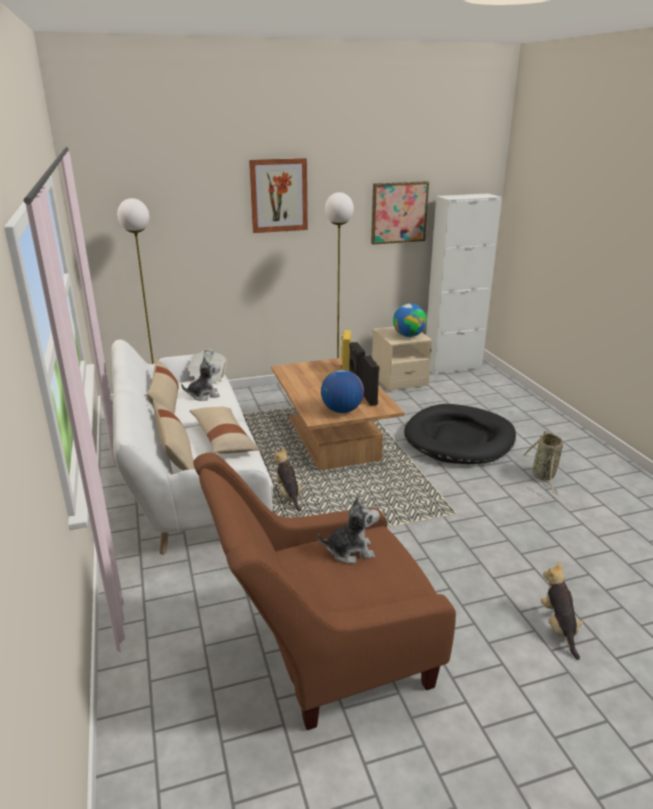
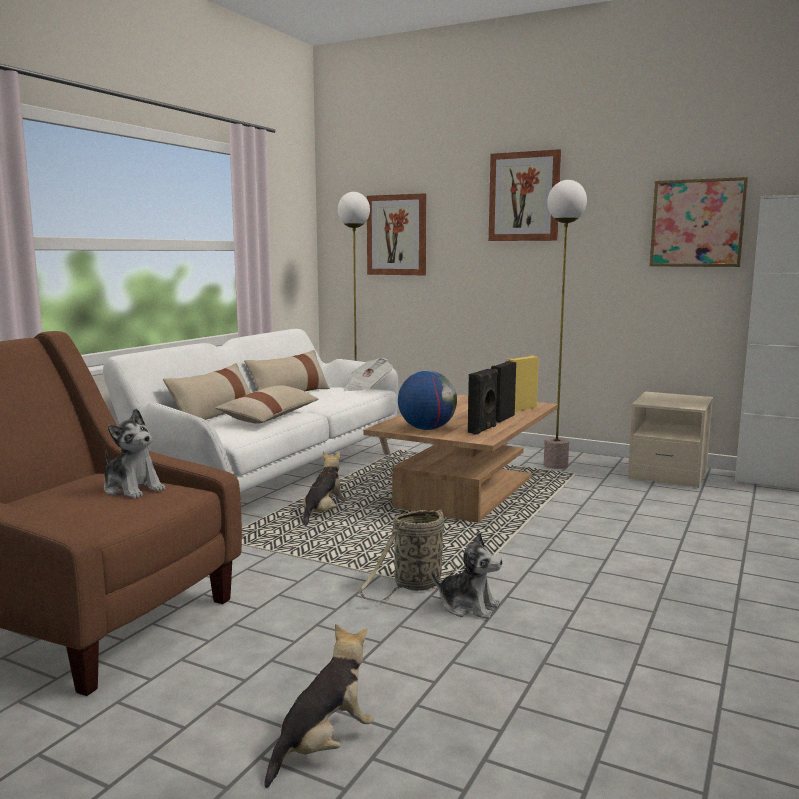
camera: 45 degrees right, 15 degrees down
(163, 231) = (397, 235): none -> picture
(204, 395) = (333, 394): plush toy -> plush toy (468, 606)
(408, 336) = (678, 402): globe -> none
(459, 439) = (629, 540): black dog bed -> none
(544, 477) = (679, 616): basket -> basket (415, 586)

